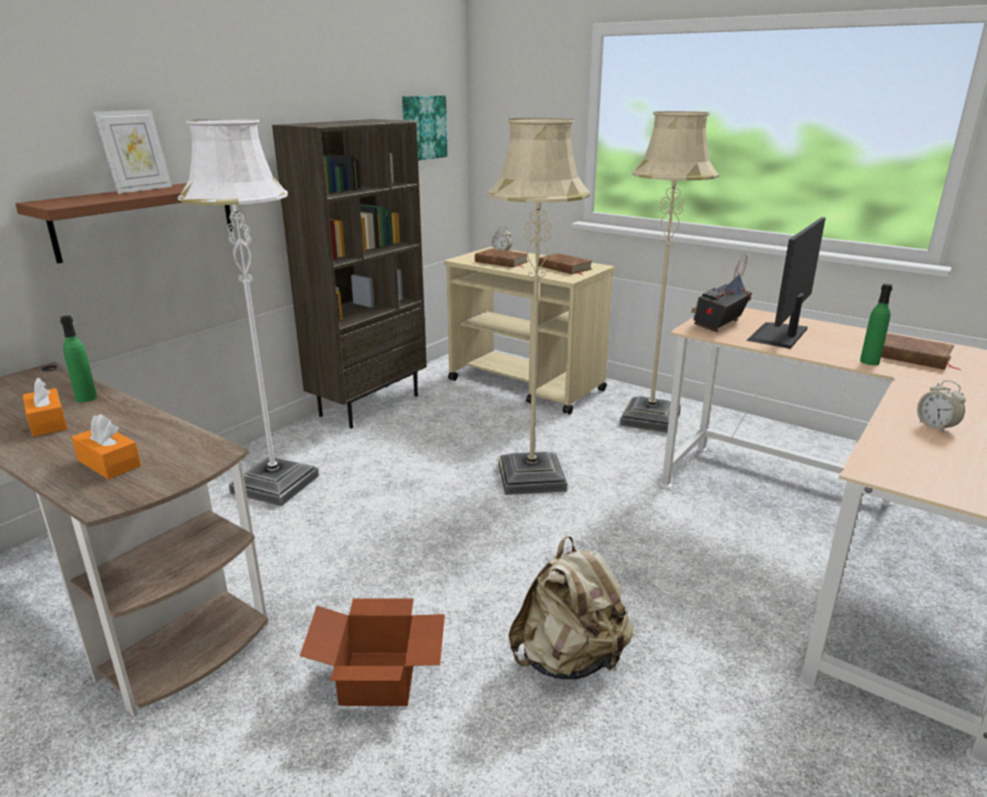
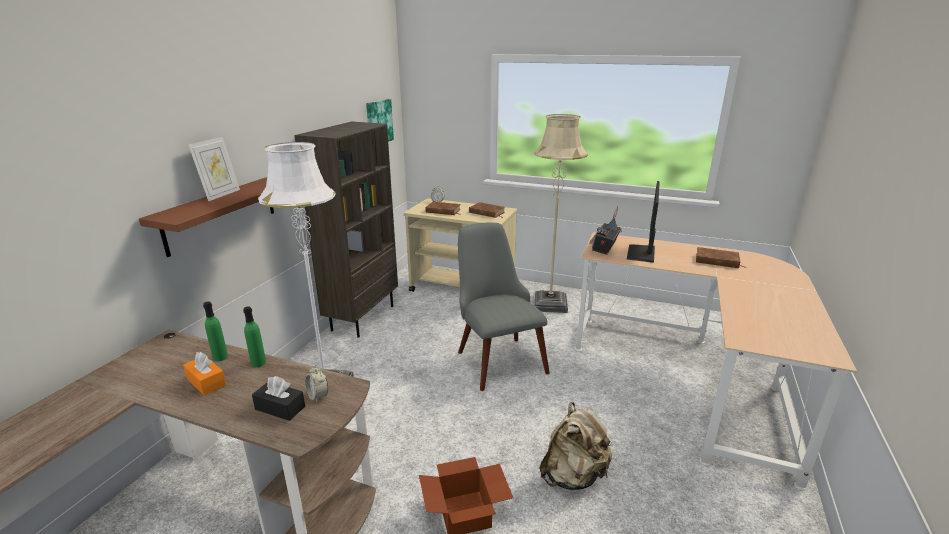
camera: 15 degrees left, 0 degrees up
(109, 463) = (280, 408): orange tissue box -> black tissue box
(531, 477) = (496, 356): beige floor lamp -> grey chair
(869, 361) = (699, 267): green bottle -> green bottle (258, 363)
(935, 427) = (754, 308): alarm clock -> alarm clock (318, 396)

